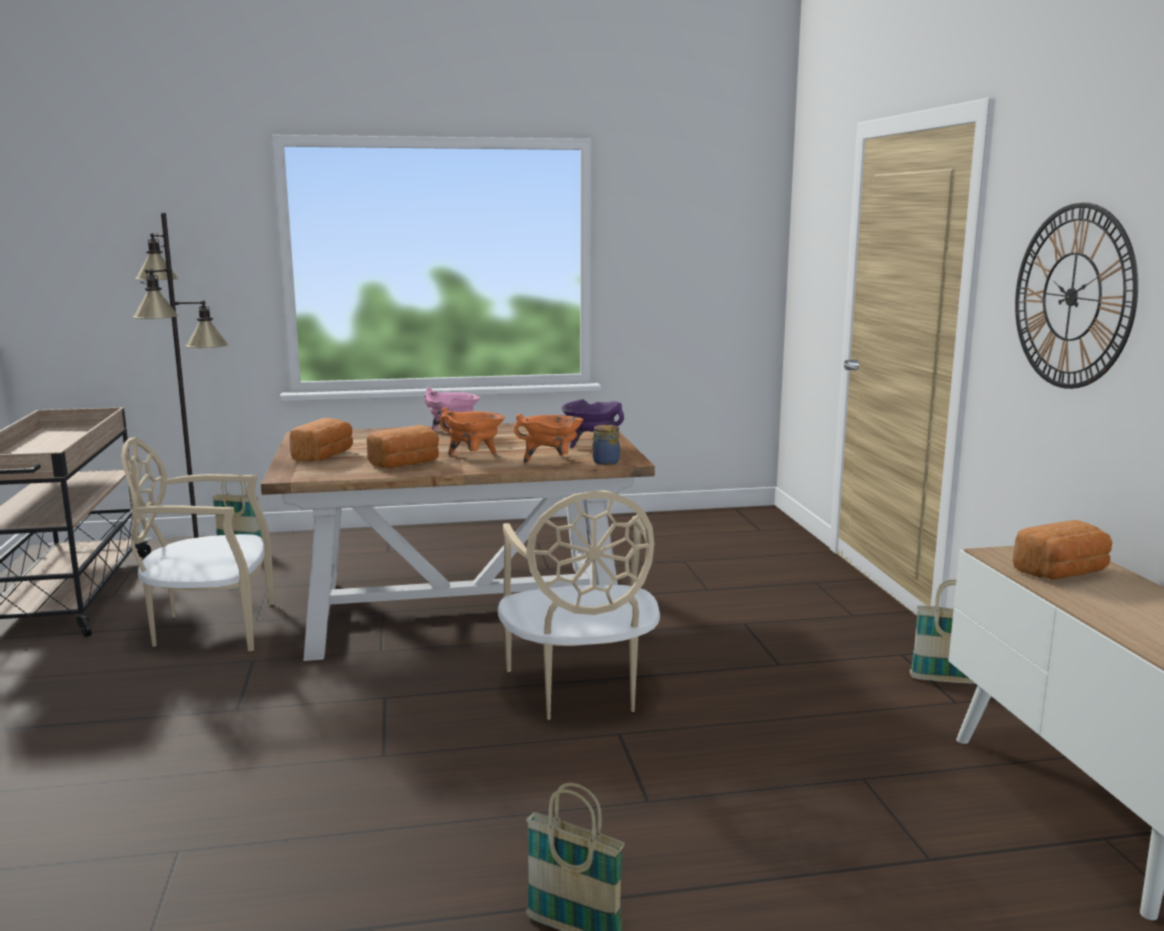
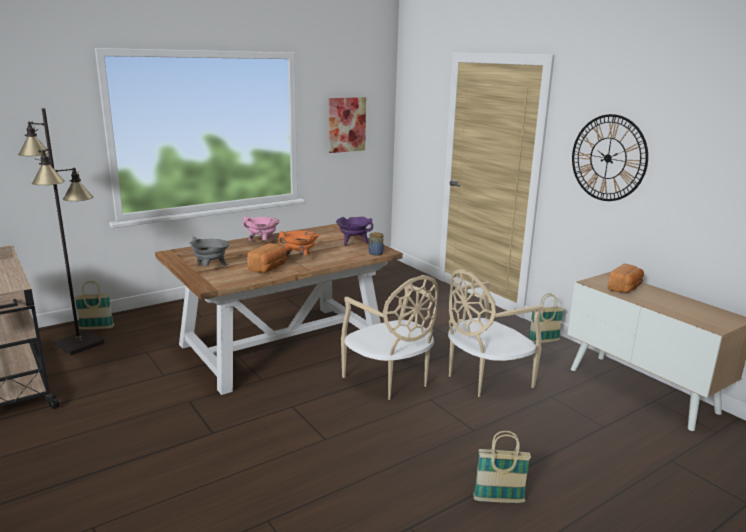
camera: 25 degrees left, 5 degrees up
(211, 628) = (138, 386): beige chair -> beige chair (485, 378)
(325, 456) = (210, 268): bread -> grey cooking pot
(551, 461) = (346, 256): orange cooking pot -> none
(688, 262) = (346, 124): none -> picture

